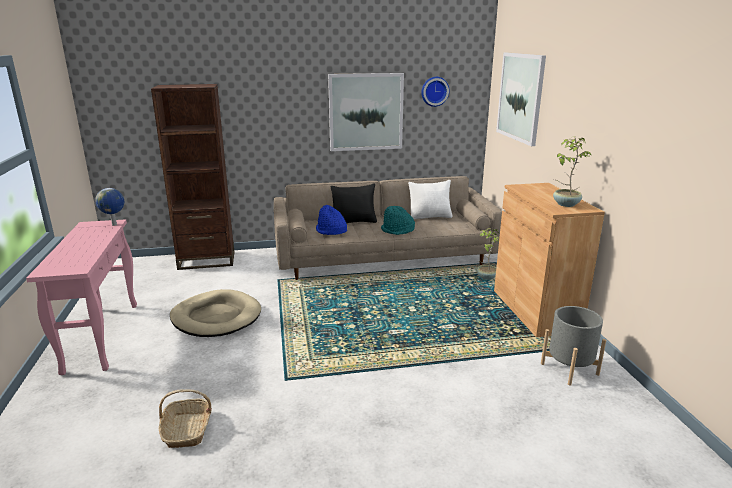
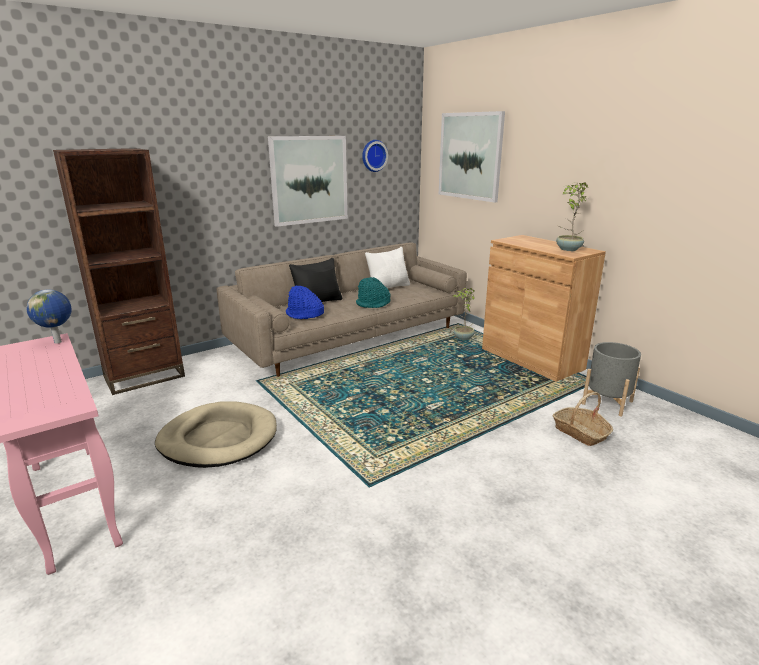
camera: 25 degrees left, 0 degrees up
(187, 430) = (307, 584): basket -> basket (580, 432)

